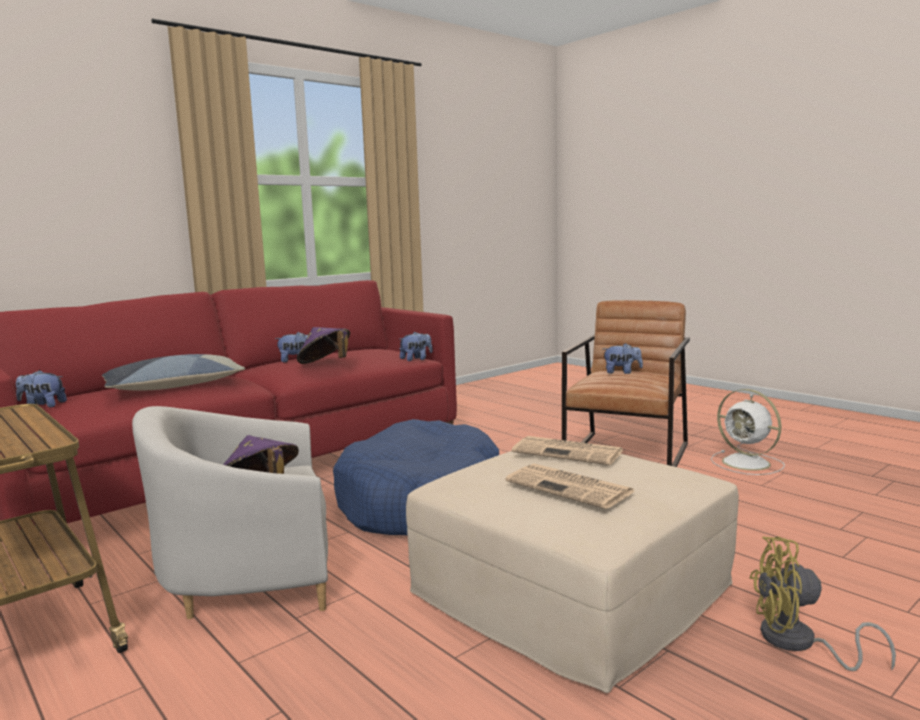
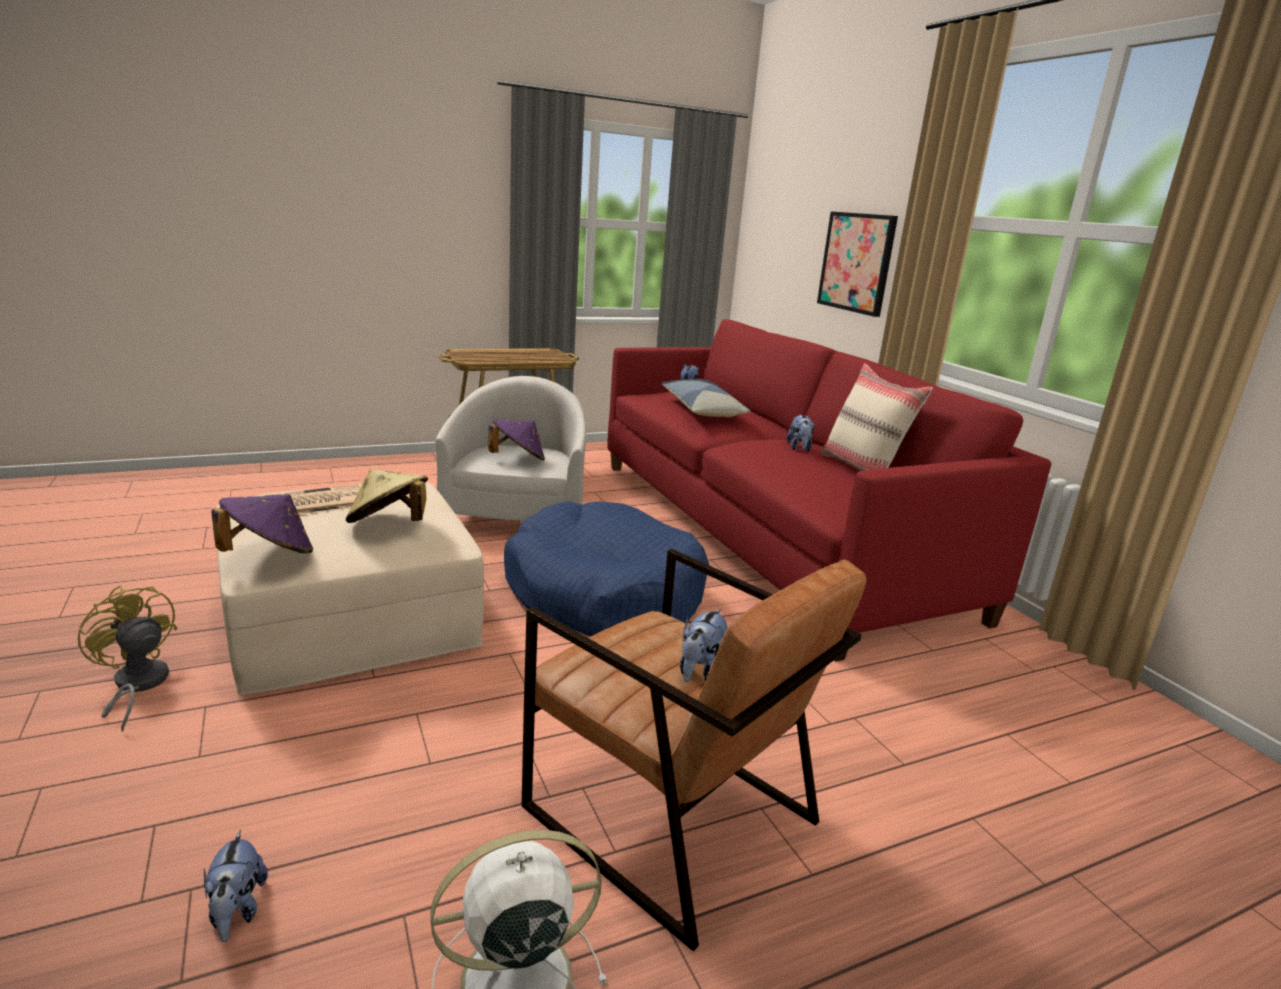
camera: 105 degrees right, 10 degrees up
(103, 222) = (857, 262): none -> picture
(325, 364) = (757, 452): purple hat -> purple hat (269, 554)
(332, 353) = (862, 470): none -> beige pillow
(416, 359) = (831, 514): plush toy -> plush toy (236, 910)
(569, 452) = (389, 525): newspaper -> beige hat
(798, 643) = (136, 686): yellow fan -> yellow fan turned 75 degrees counterclockwise

